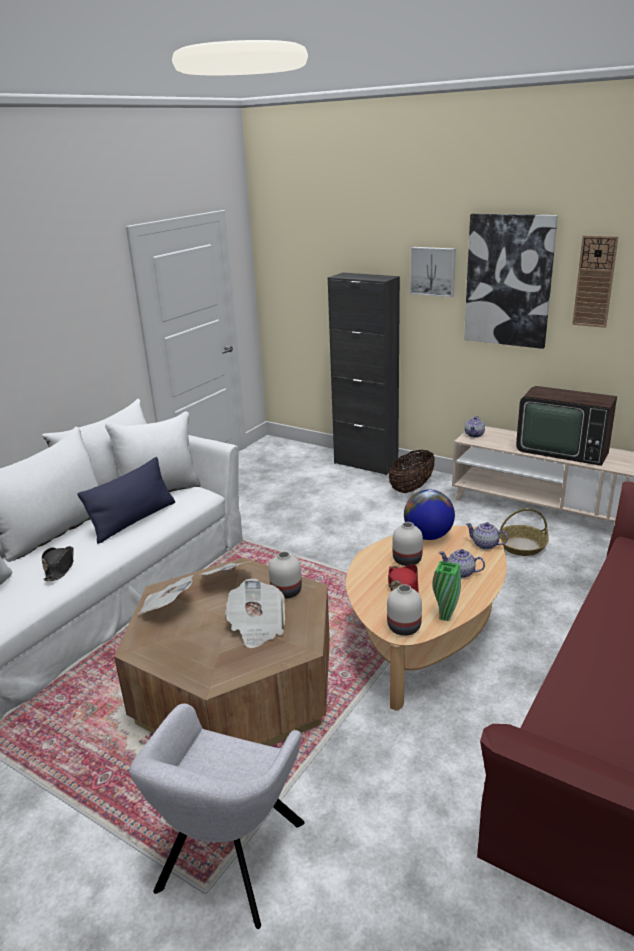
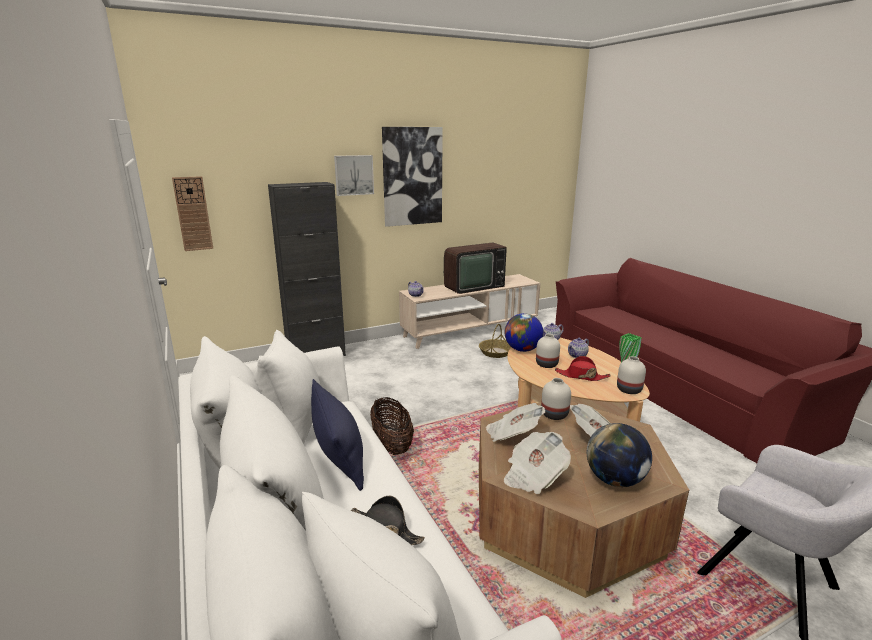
camera: 60 degrees left, 5 degrees down
(191, 651) = (615, 480): none -> globe
(411, 488) = (378, 354): basket -> basket (392, 444)
(594, 281) = (465, 171): wall clock -> wall clock (193, 214)

